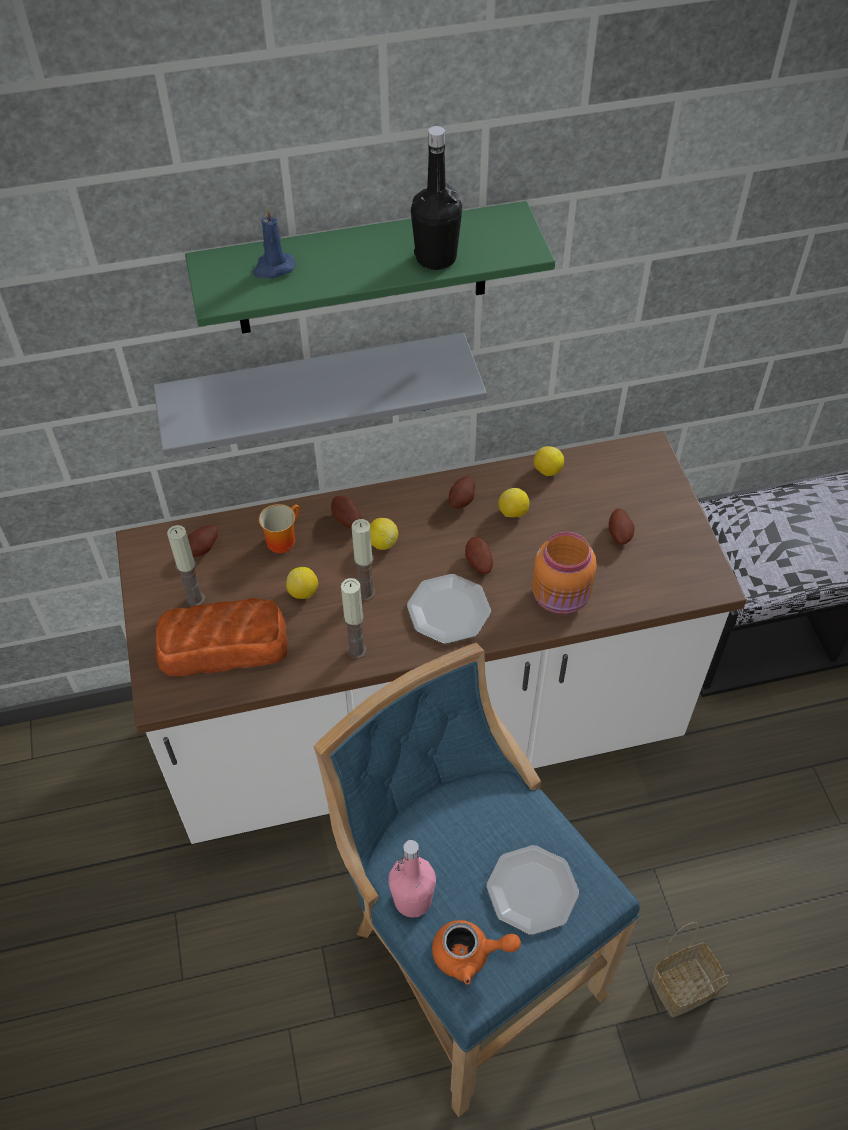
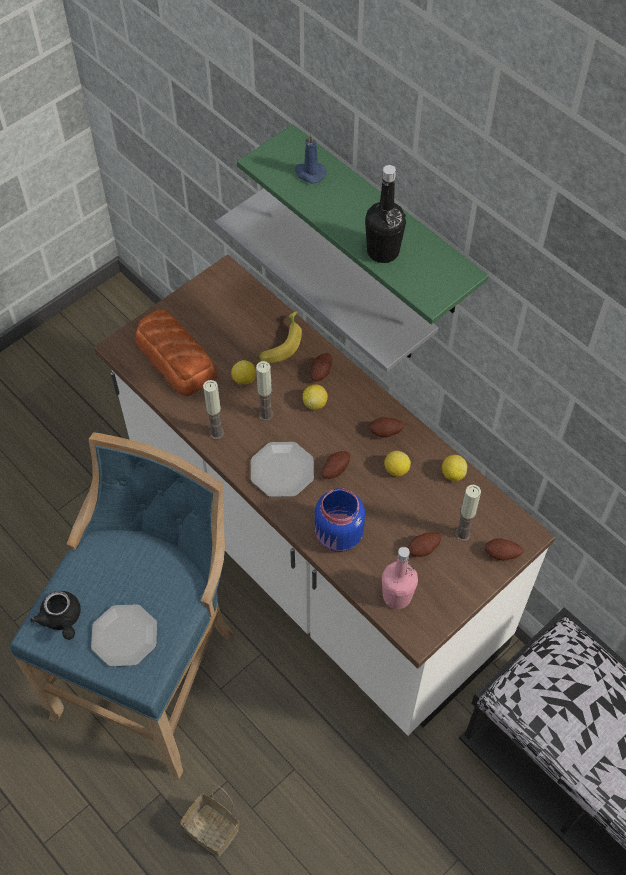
camera: 60 degrees right, 5 degrees up
(195, 599) = (201, 324): candle -> candle (462, 534)
(203, 549) = (243, 307): potato -> potato (502, 555)
(281, 538) = (280, 344): mug -> banana
(412, 900) = (82, 568): pink bottle -> pink bottle (397, 596)
(470, 954) = (62, 619): orange teapot -> black teapot
(562, 598) = (338, 536): orange jar -> blue jar

